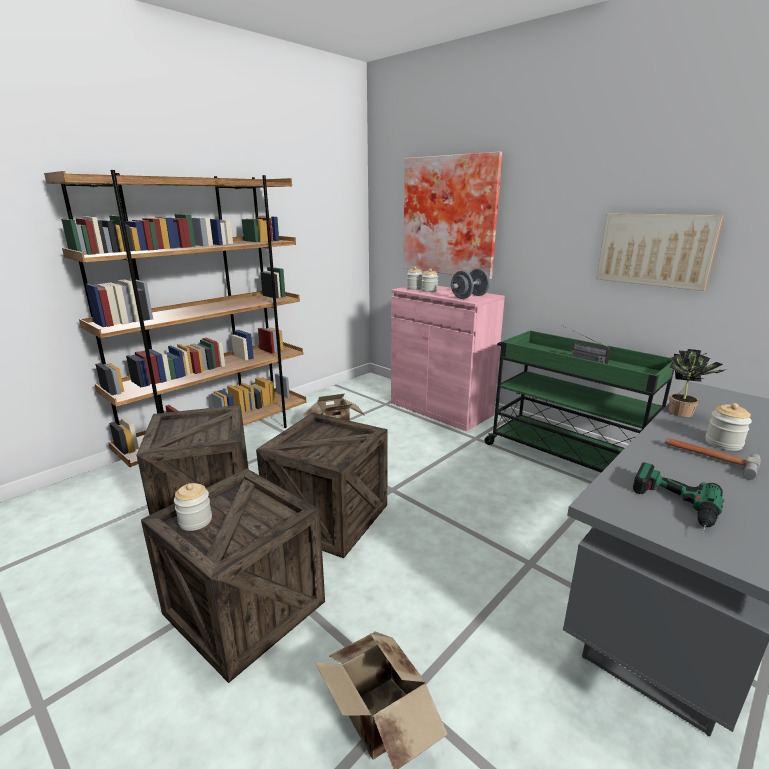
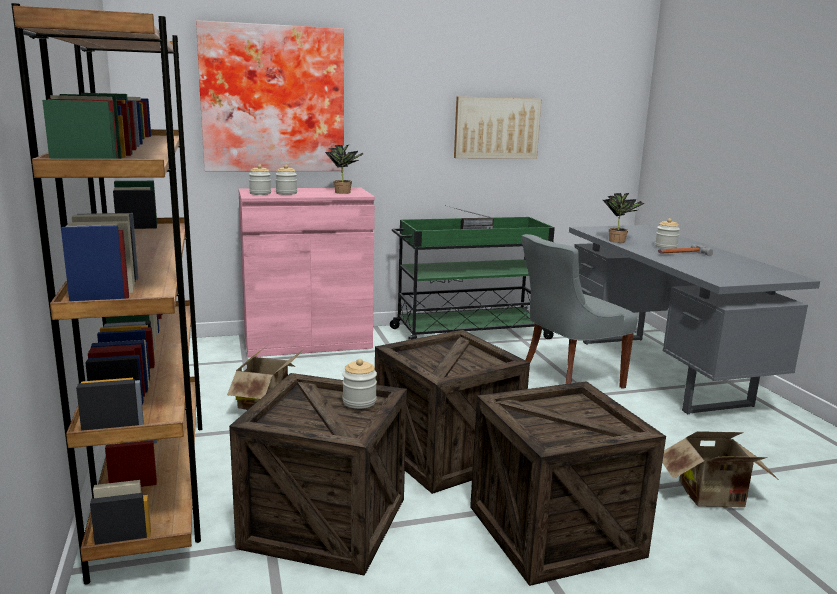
camera: 60 degrees left, 5 degrees down
(195, 521) = (556, 436): jar -> jar (359, 402)
(469, 297) = (345, 192): grey dumbbell -> potted plant
(545, 539) = (567, 380): none -> grey chair
(672, 507) = (731, 272): power drill -> none

